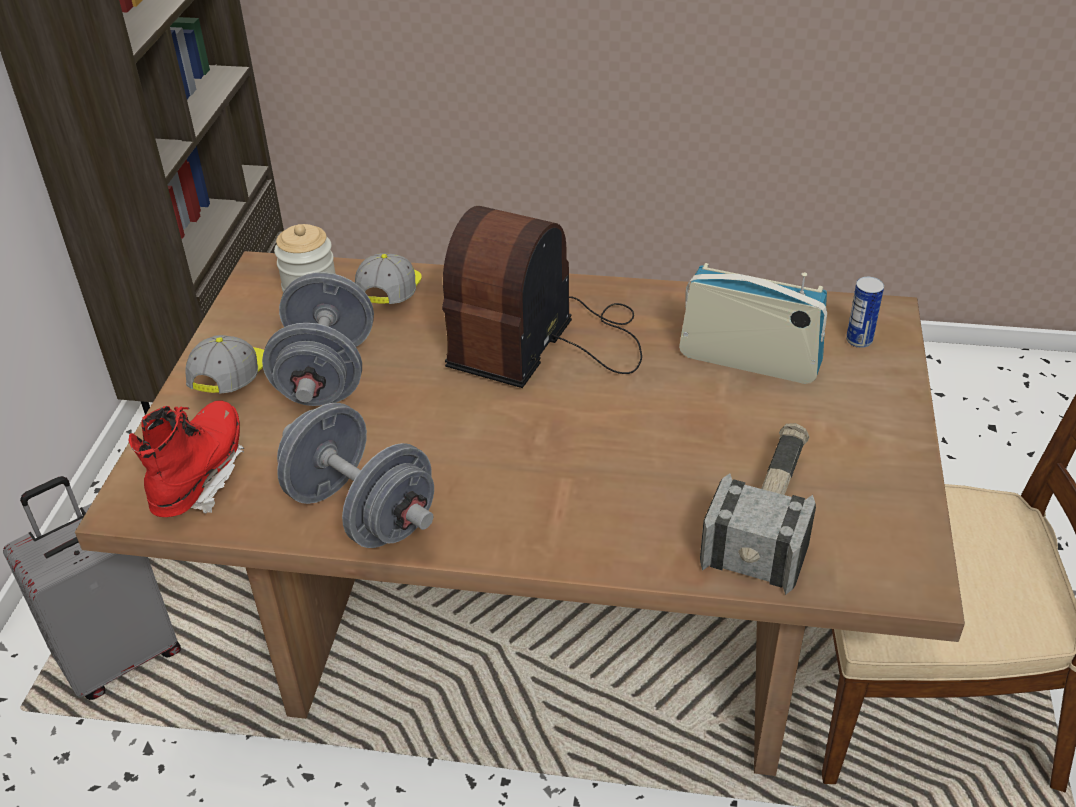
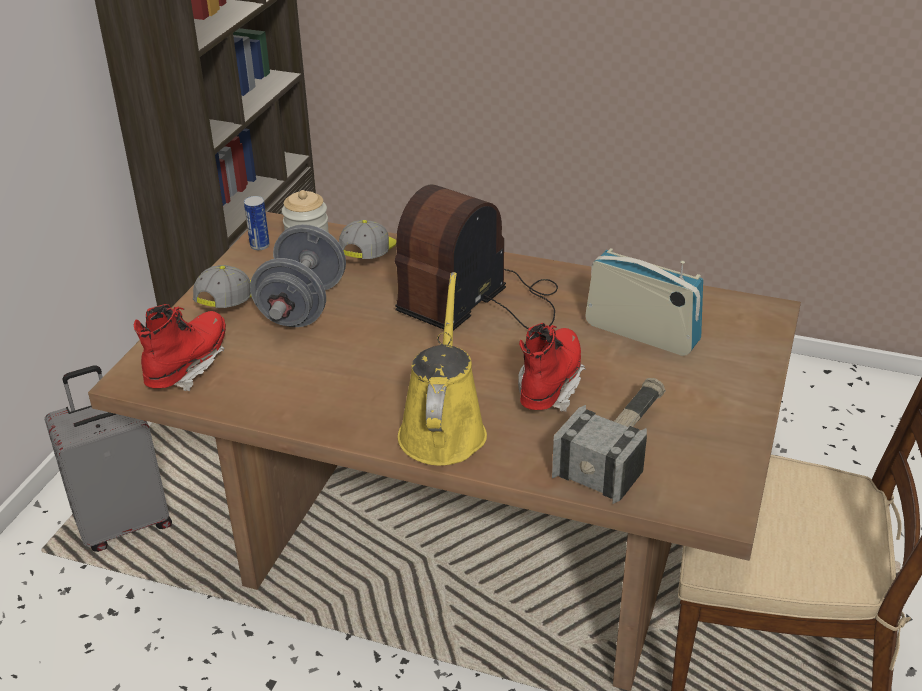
camera: 10 degrees right, 5 degrees down
(361, 512) = (301, 405): grey dumbbell -> none
(549, 521) = (443, 429): none -> yellow watering can
(662, 445) = (550, 386): none -> red boot
(859, 340) = (739, 328): can -> can (260, 245)

